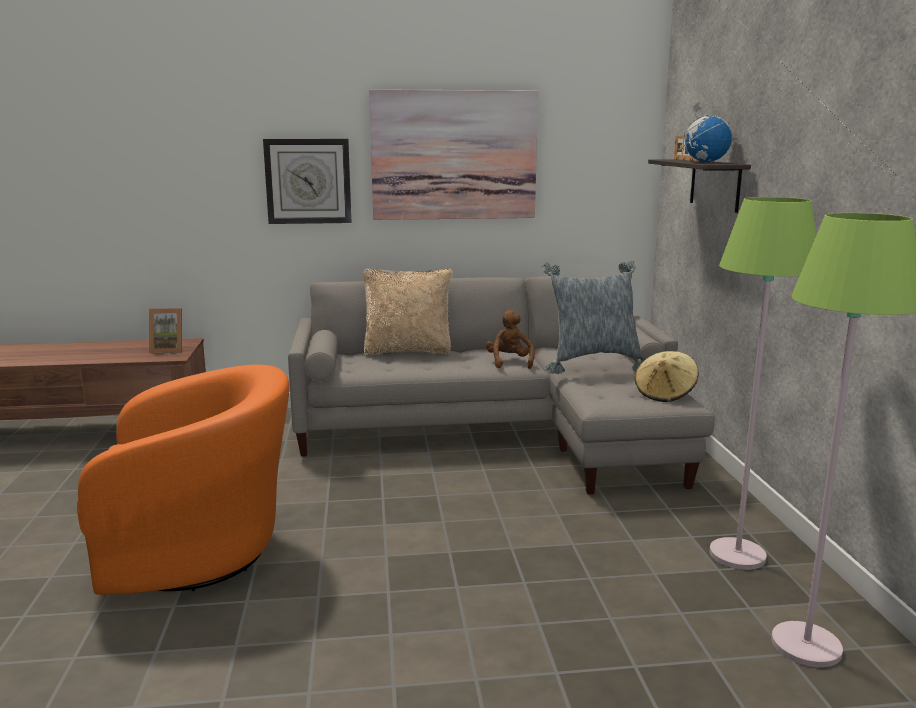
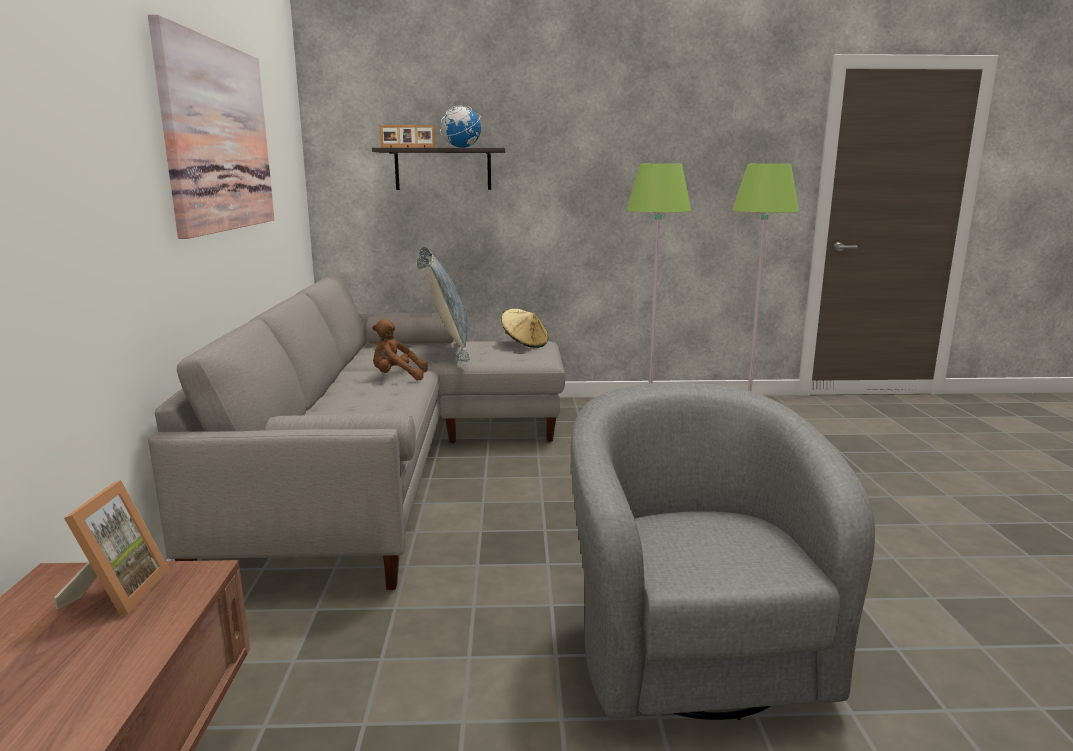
camera: 85 degrees left, 0 degrees up
(198, 553) = (692, 648): orange armchair -> grey armchair
(308, 181) = (112, 174): wall clock -> none
(408, 352) = (311, 414): beige pillow -> none

